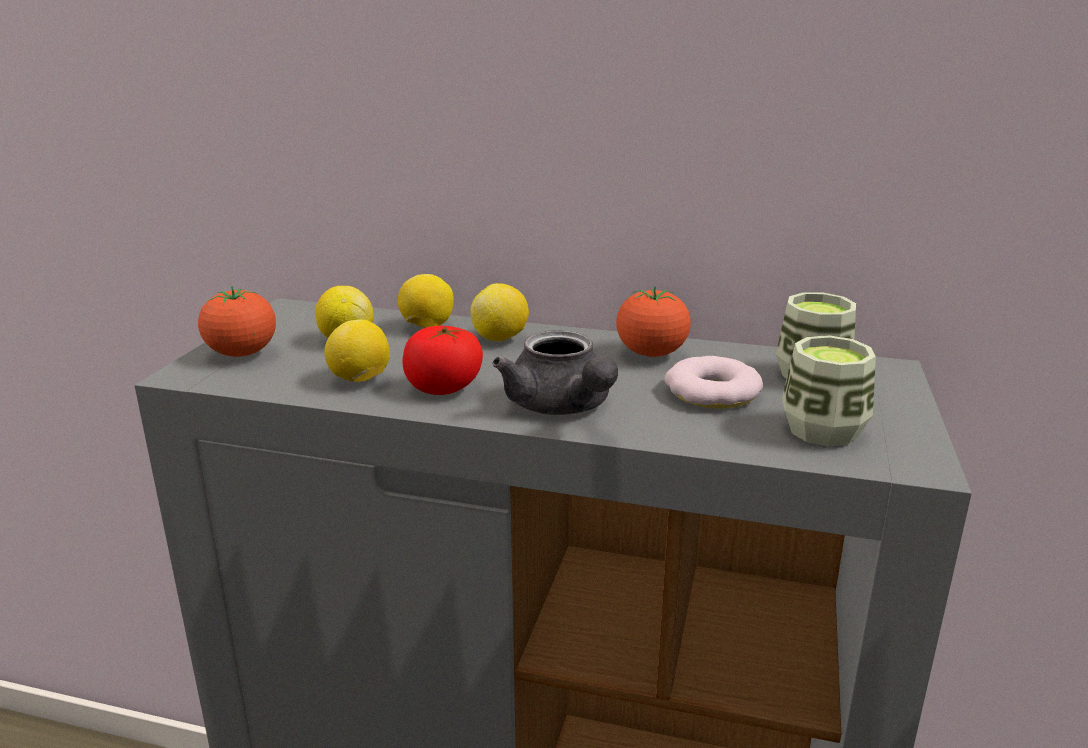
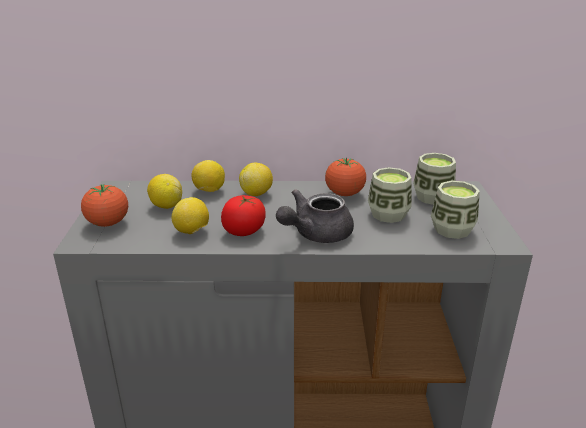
camera: 15 degrees left, 5 degrees up
(562, 407) = (315, 234): grey teapot -> grey teapot turned 90 degrees clockwise
(712, 393) = (388, 214): donut -> cup

